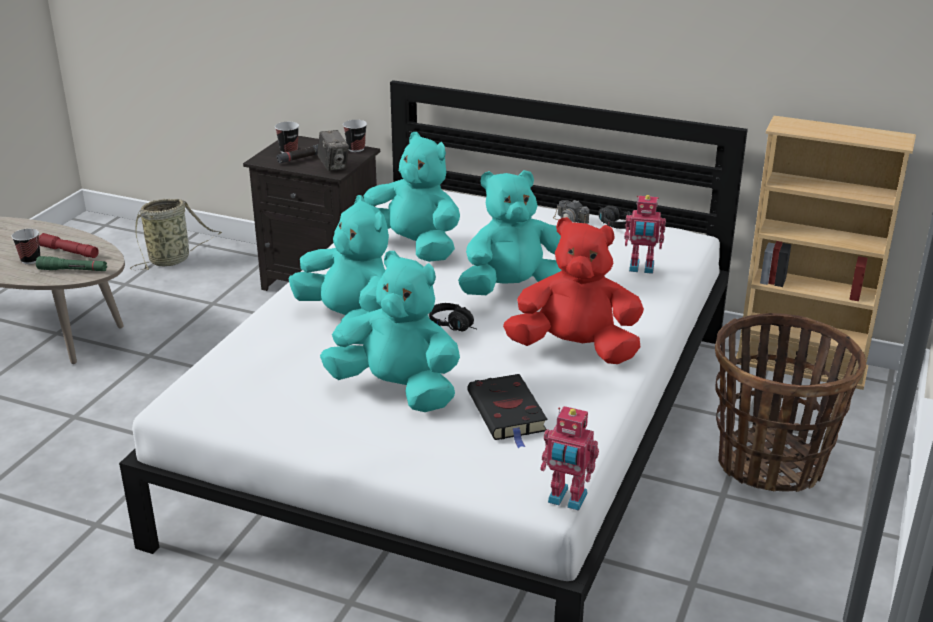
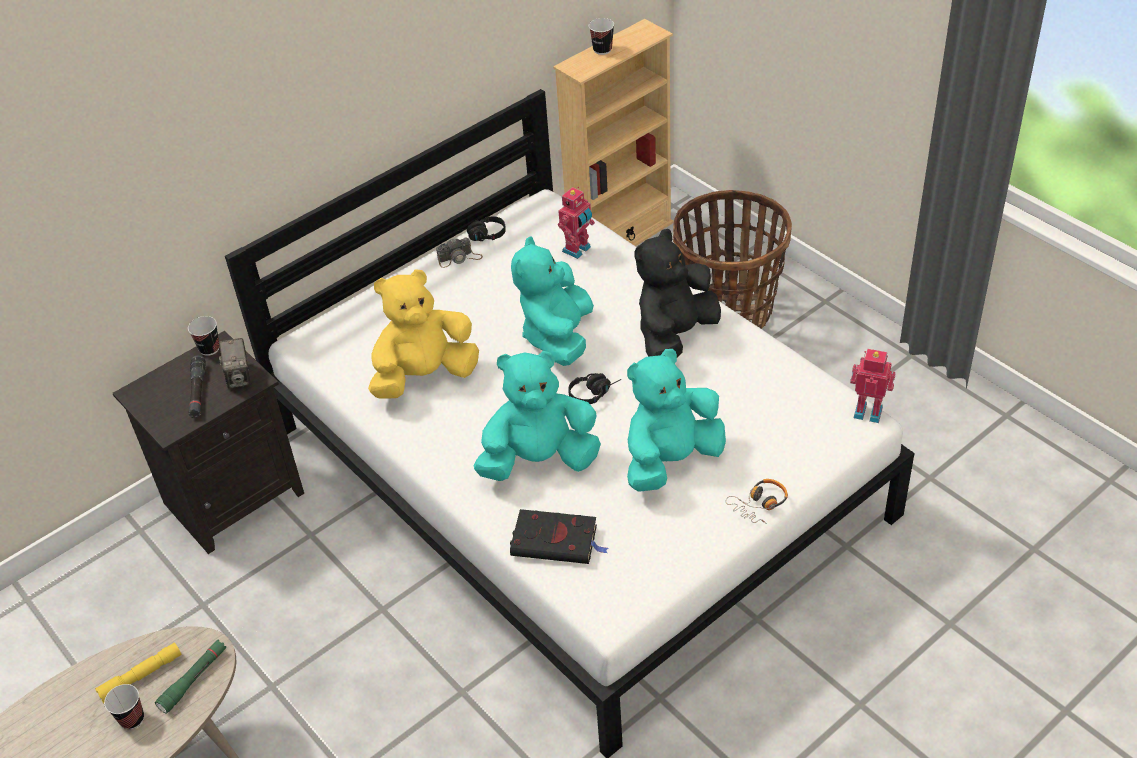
camera: 60 degrees left, 15 degrees up
(69, 252) = (141, 676): red flashlight -> yellow flashlight
(172, 259) = (65, 621): basket -> none
(289, 151) = (165, 402): cup -> cup (602, 50)
(333, 166) = (239, 377): camera -> camera turned 75 degrees clockwise
(368, 456) = (760, 505): none -> headphones
(413, 247) = (424, 376): turquoise plush toy -> yellow plush toy
(508, 414) = (744, 405): black book -> black book (557, 541)
(566, 499) = (868, 411): toy robot -> toy robot turned 120 degrees counterclockwise
(575, 349) = (675, 335): red plush toy -> black plush toy

